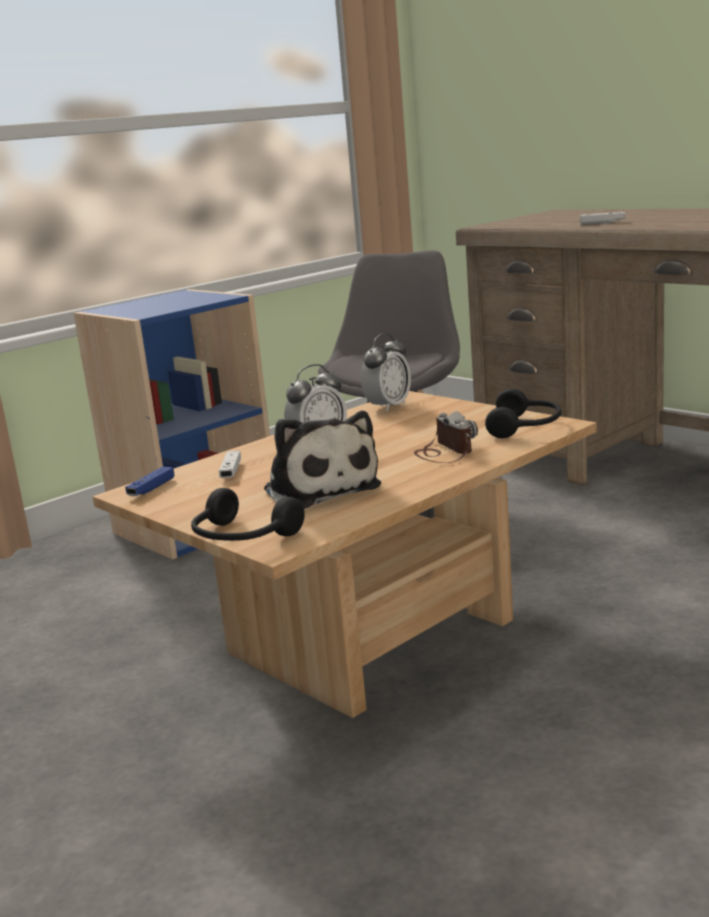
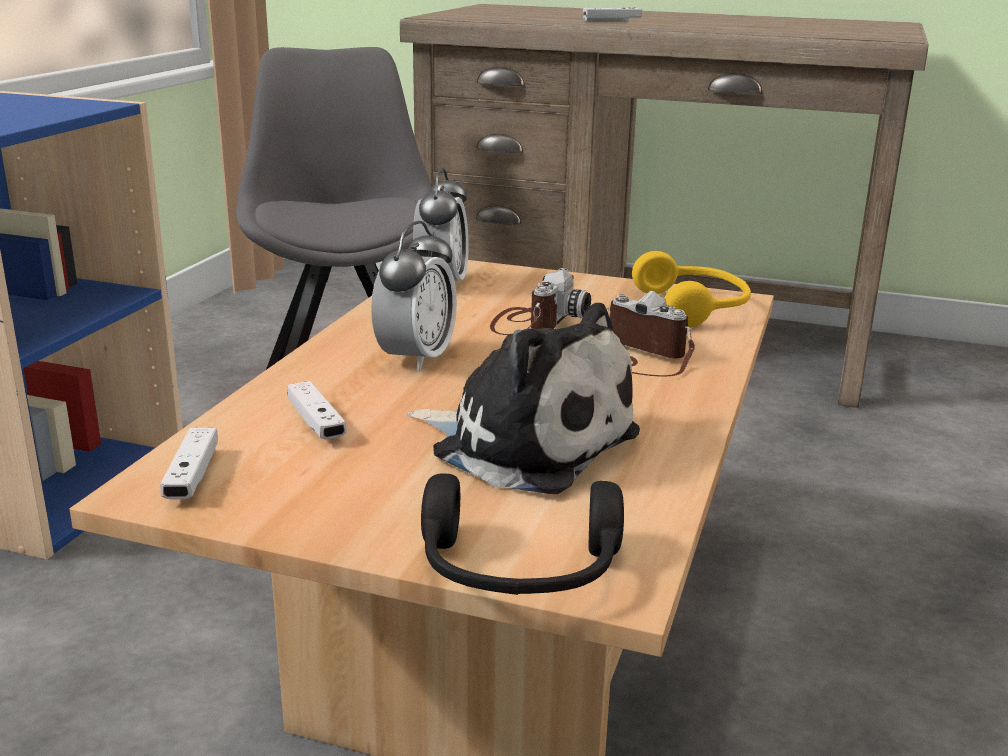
camera: 30 degrees left, 5 degrees up
(151, 489) = (192, 476): blue game controller -> white game controller
(411, 430) = (534, 322): none -> camera
(526, 427) = (694, 308): black headphones -> yellow headphones

